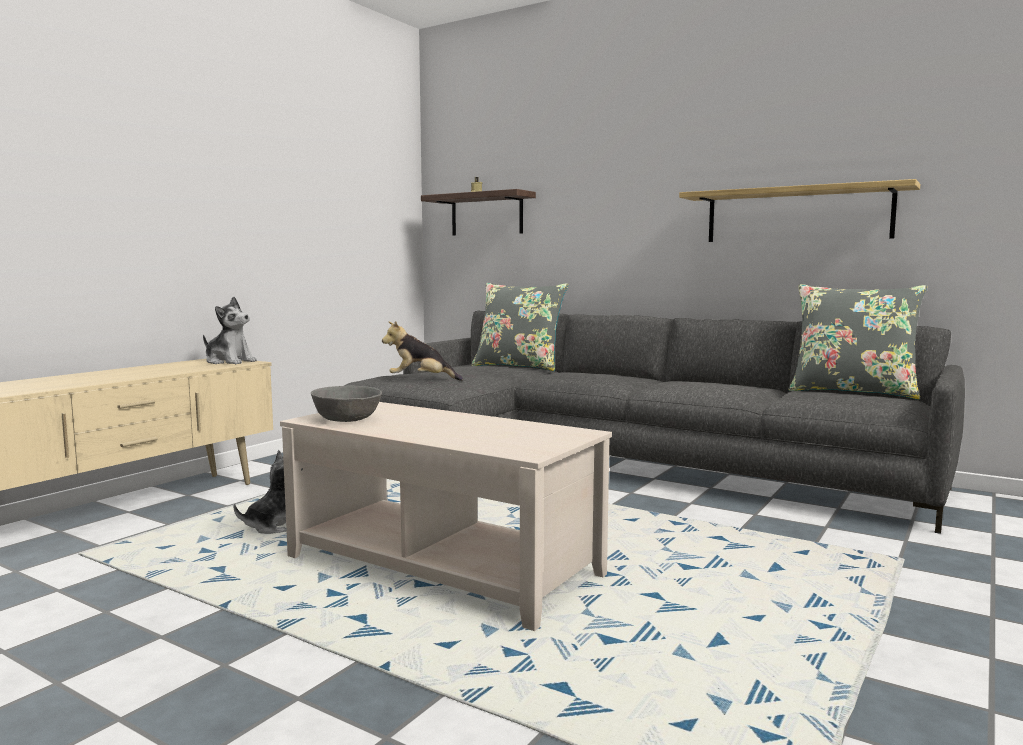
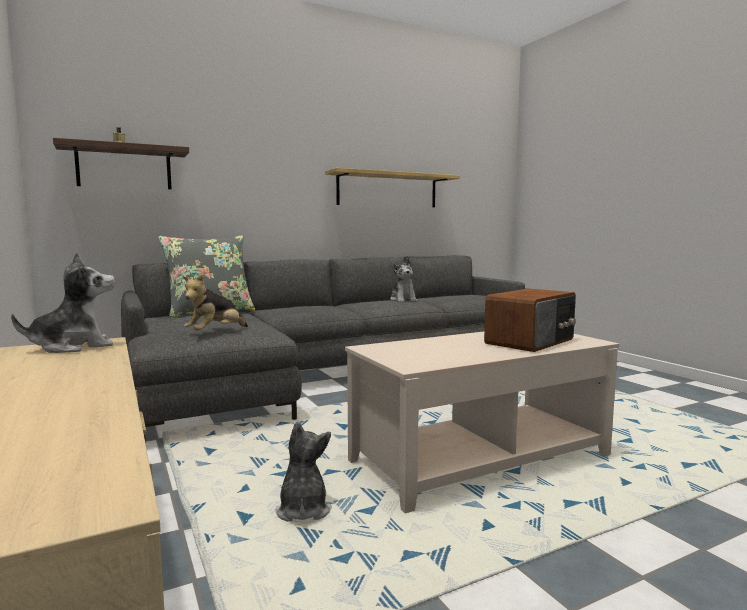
camera: 60 degrees left, 0 degrees up
(348, 419) = (428, 358): grey bowl -> none
(482, 436) = (531, 341): none -> radio
(737, 387) = (403, 300): none -> plush toy
(853, 392) = (443, 295): grey pillow -> none

